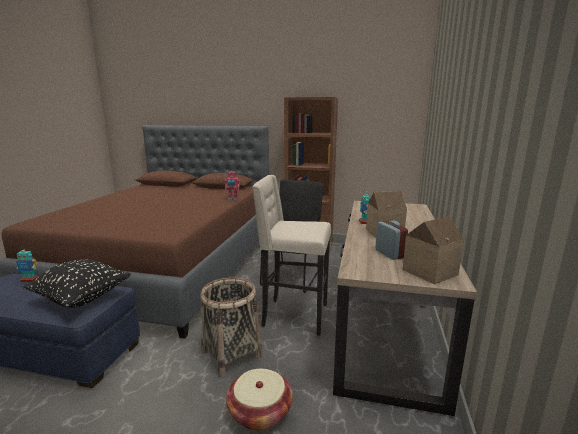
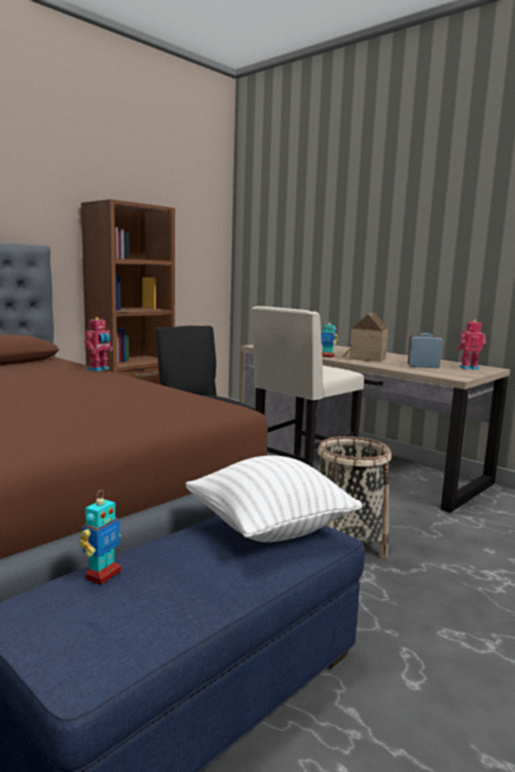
camera: 60 degrees left, 5 degrees down
(82, 298) = (269, 529): black pillow -> white pillow
(260, 412) = (456, 550): basket -> none
(427, 271) = (468, 368): toy house -> toy robot

